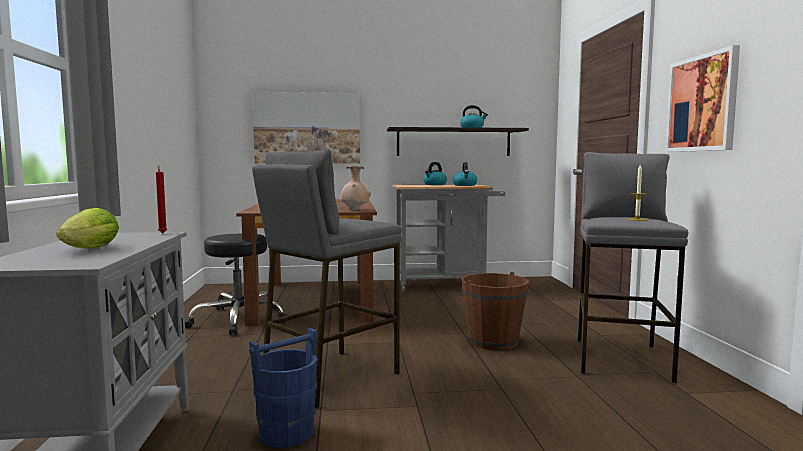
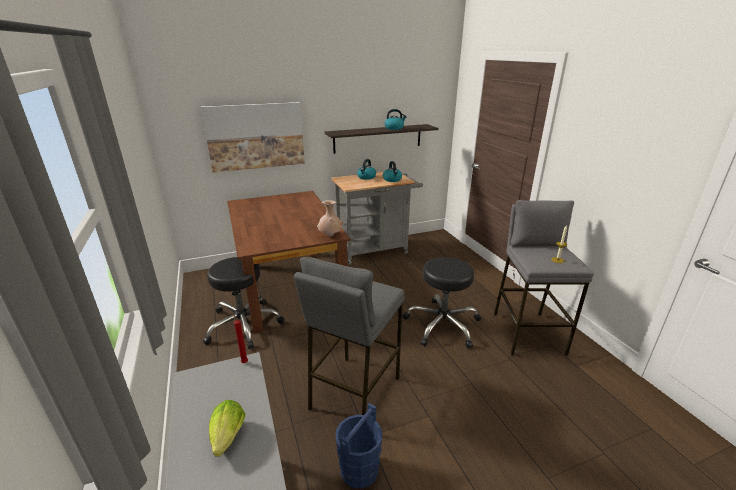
camera: 15 degrees left, 20 degrees up
(493, 341) = (442, 325): brown bucket -> black stool
(702, 103) = (601, 163): picture -> none

